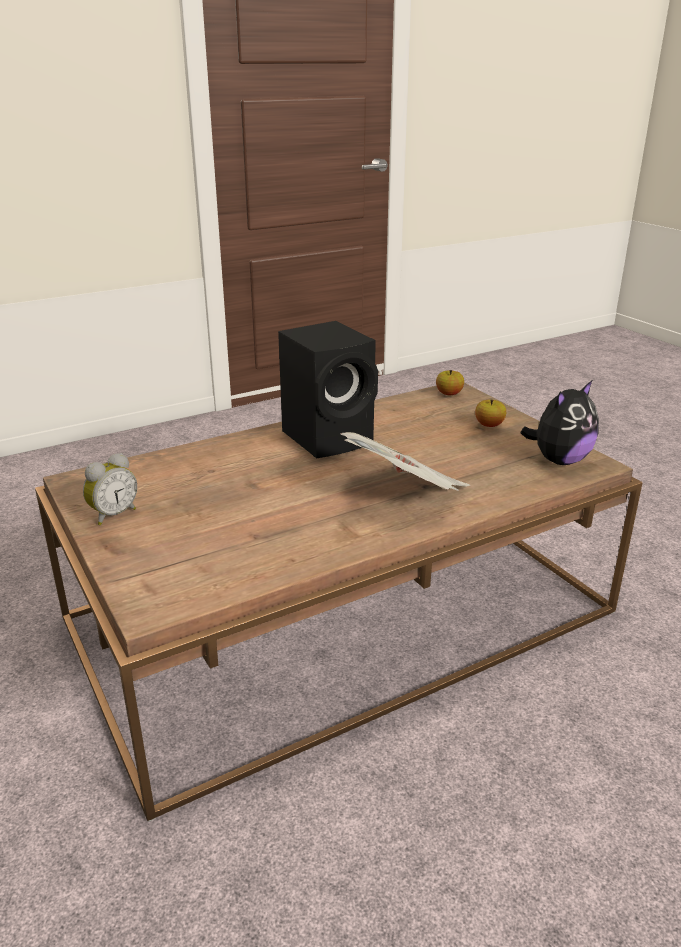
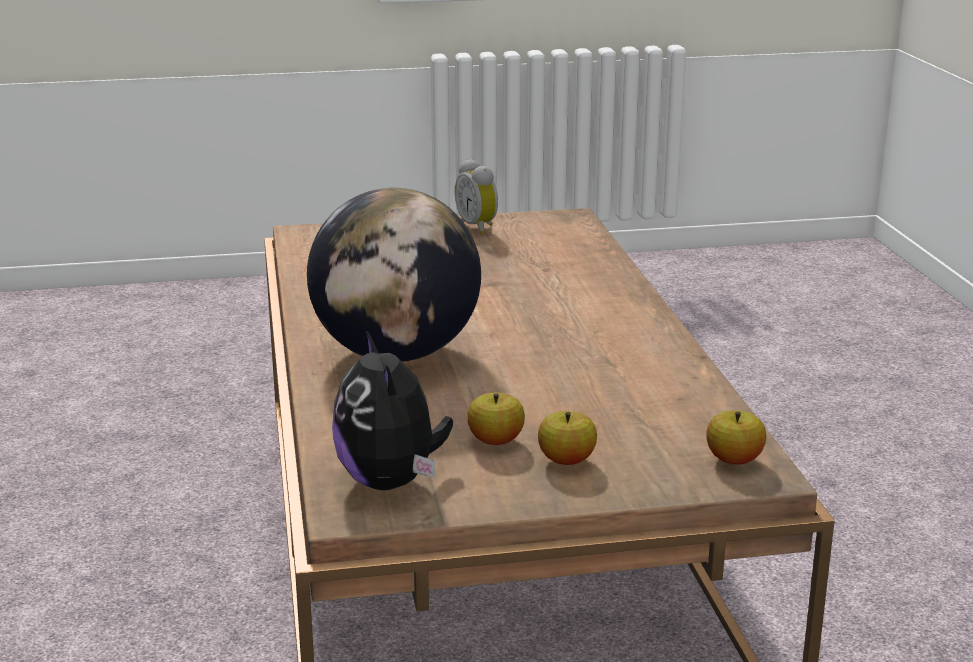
camera: 110 degrees right, 5 degrees down
(330, 437) = (597, 338): black speaker -> none
(406, 493) = (396, 354): newspaper -> globe
(488, 443) = (495, 441): none -> apple

